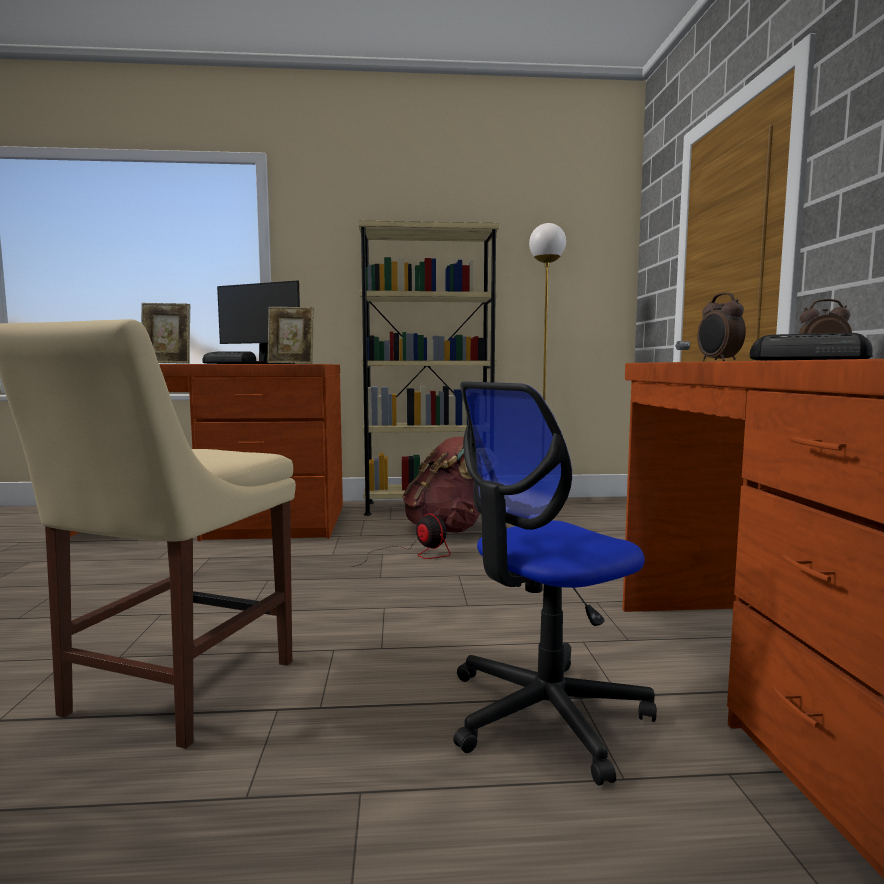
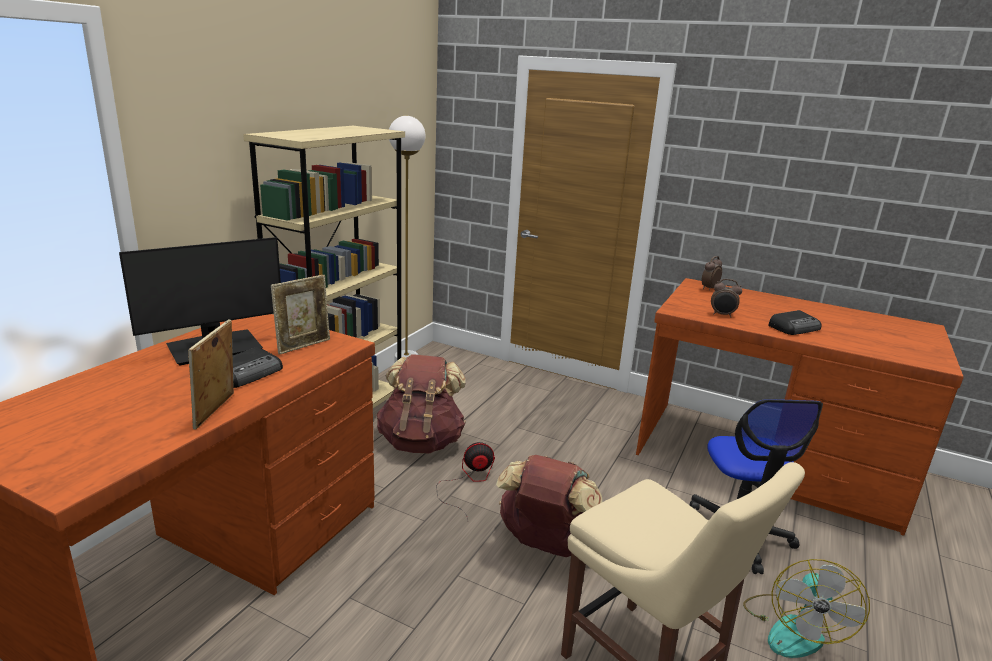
camera: 60 degrees left, 15 degrees up
(167, 363) = (217, 411): picture frame -> picture frame turned 150 degrees clockwise
(346, 809) = (793, 628): none -> fan
(355, 602) = (548, 544): none -> brown backpack

